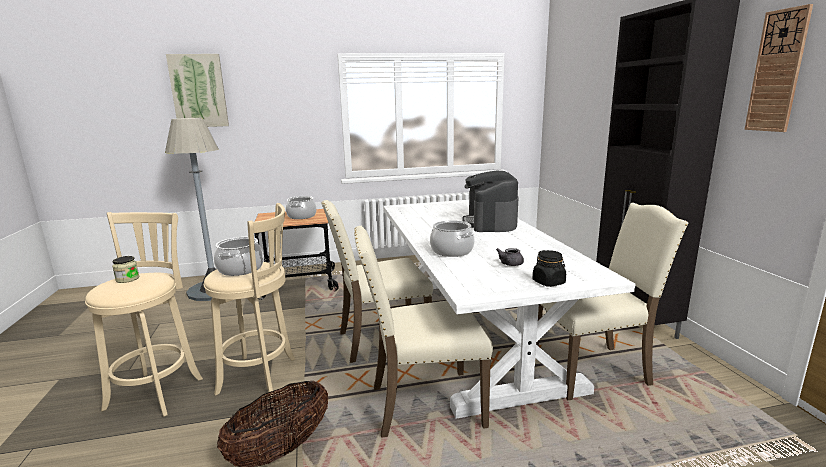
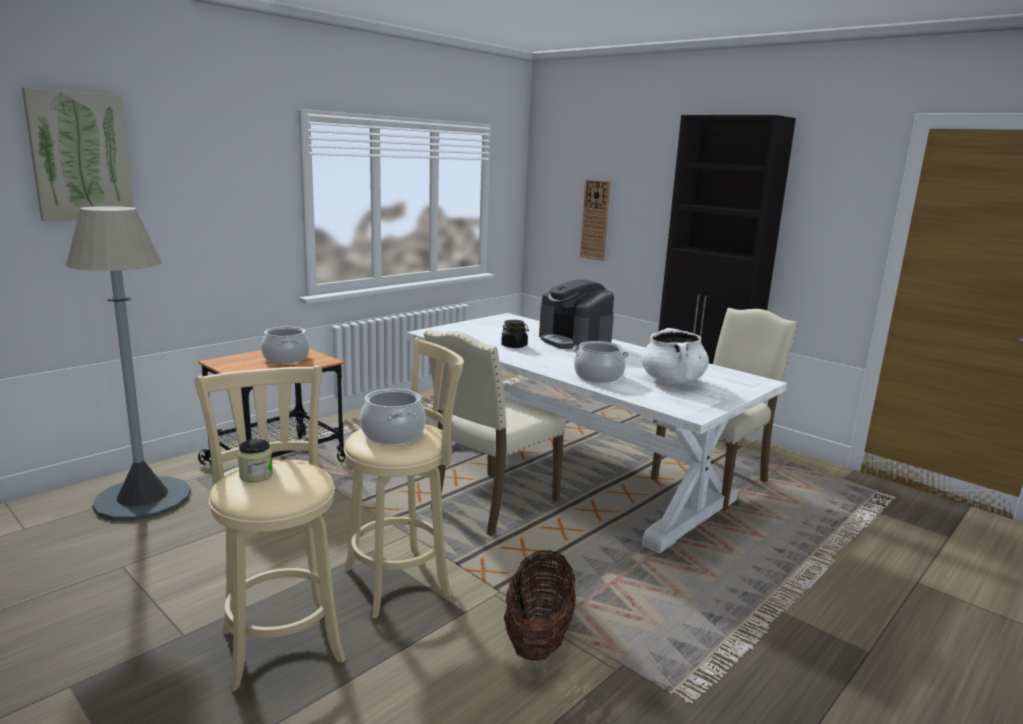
camera: 35 degrees left, 0 degrees up
(423, 405) = (616, 552): beige chair -> none
(509, 264) = (672, 381): grey teapot -> white cooking pot
(549, 282) = (731, 392): black jar -> black jar (514, 346)
(777, 71) = (830, 187): wall clock -> wall clock (595, 220)

